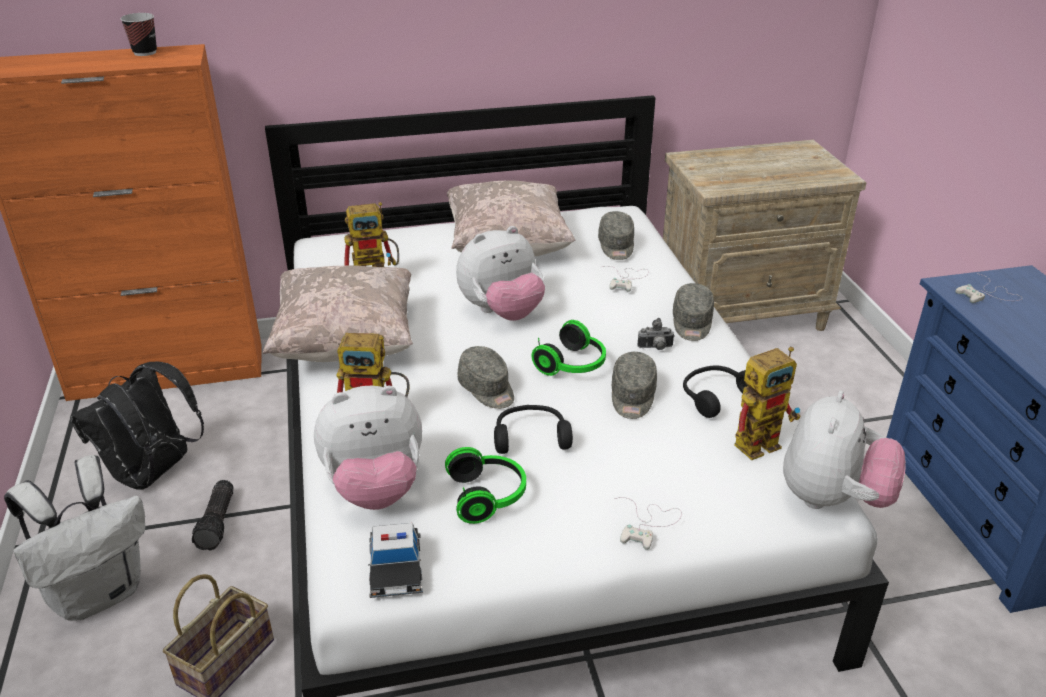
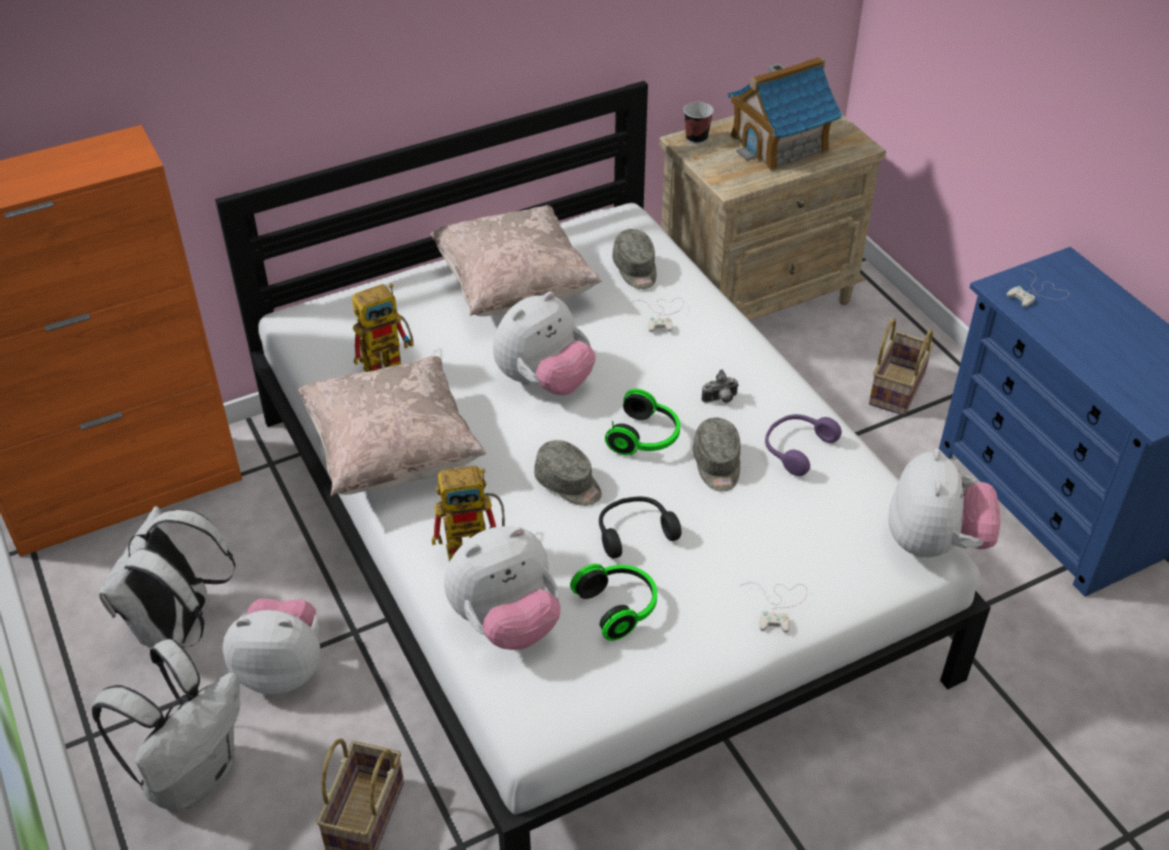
camera: 15 degrees left, 10 degrees up
(145, 52) = (80, 152): cup -> cup (696, 138)
(154, 474) = (178, 627): black backpack -> white backpack
(218, 522) = (282, 669): flashlight -> plush toy
(396, 568) = (564, 702): toy car -> none
(692, 323) = (747, 361): grey cap -> none
(714, 396) = (796, 448): black headphones -> purple headphones
(762, 440) = (855, 492): toy robot -> none
(769, 167) = (780, 143): none -> toy house
(851, 399) = (896, 387): none -> basket

